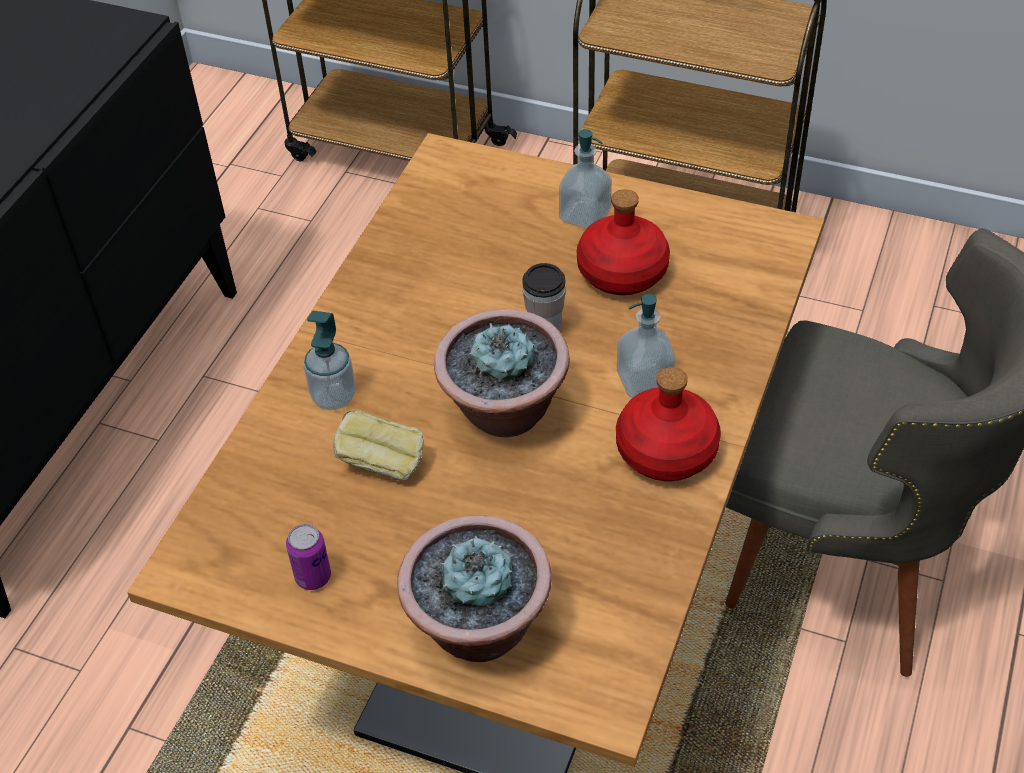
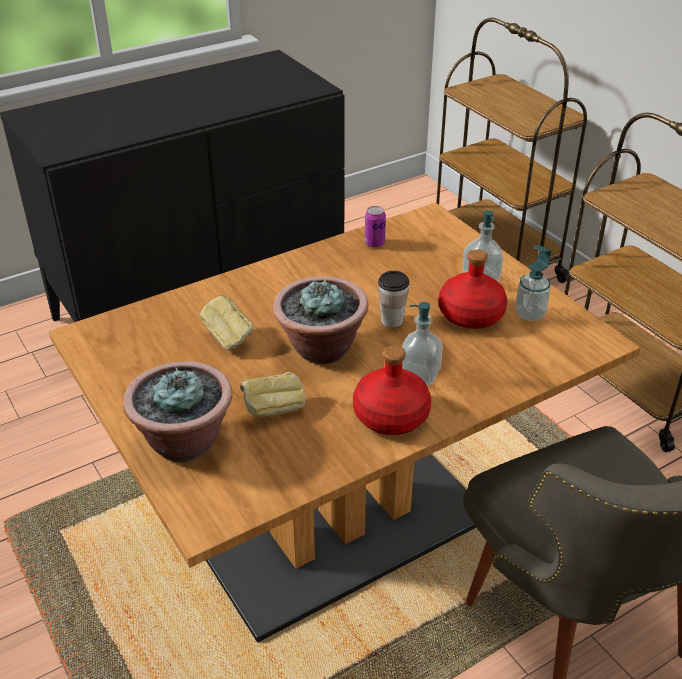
camera: 35 degrees right, 10 degrees down
(313, 577) = (134, 371): can -> can (374, 243)
(334, 397) = (242, 297): soap dispenser -> soap dispenser (530, 314)
(536, 524) = (273, 411): none -> bread

